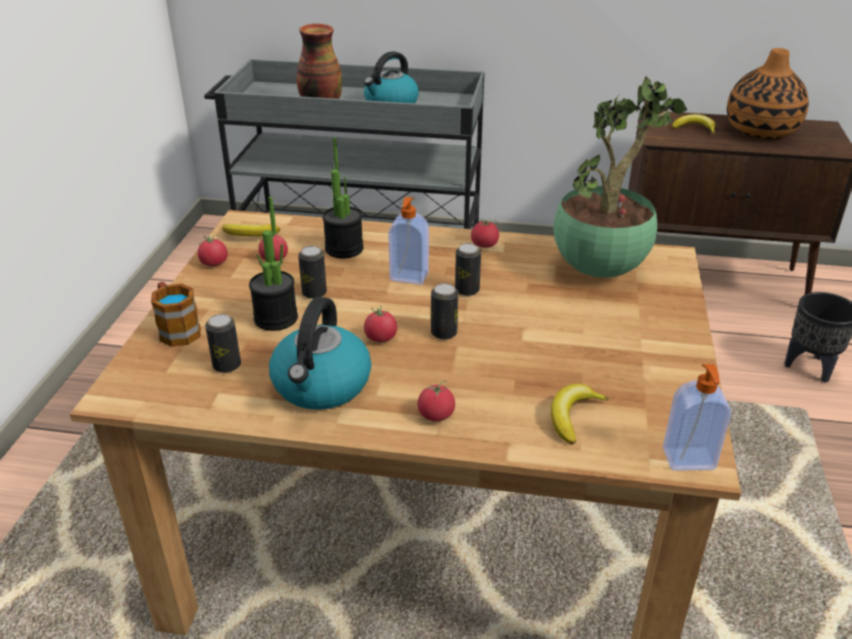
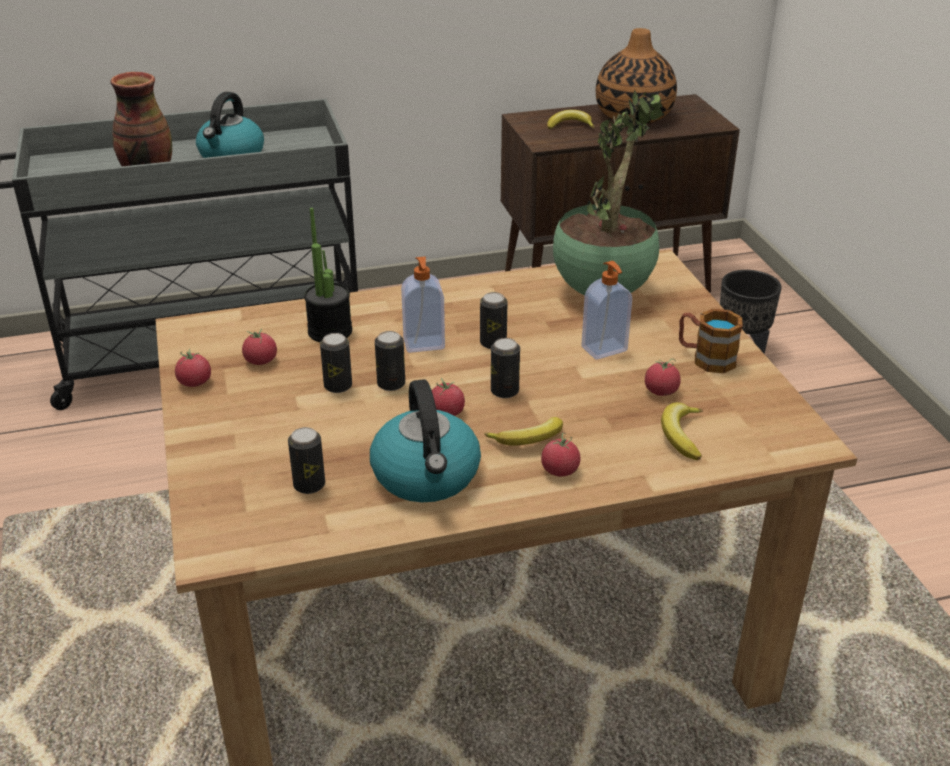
camera: 25 degrees left, 0 degrees up
(177, 329) = (218, 464): mug -> mug (705, 358)
(249, 236) = (209, 342): banana -> banana (529, 440)
(276, 318) = (319, 423): potted plant -> none
(356, 302) = (391, 384): none -> can
(484, 245) = (473, 293): tomato -> tomato (661, 391)
(689, 460) = (801, 444): soap dispenser -> soap dispenser (605, 350)

